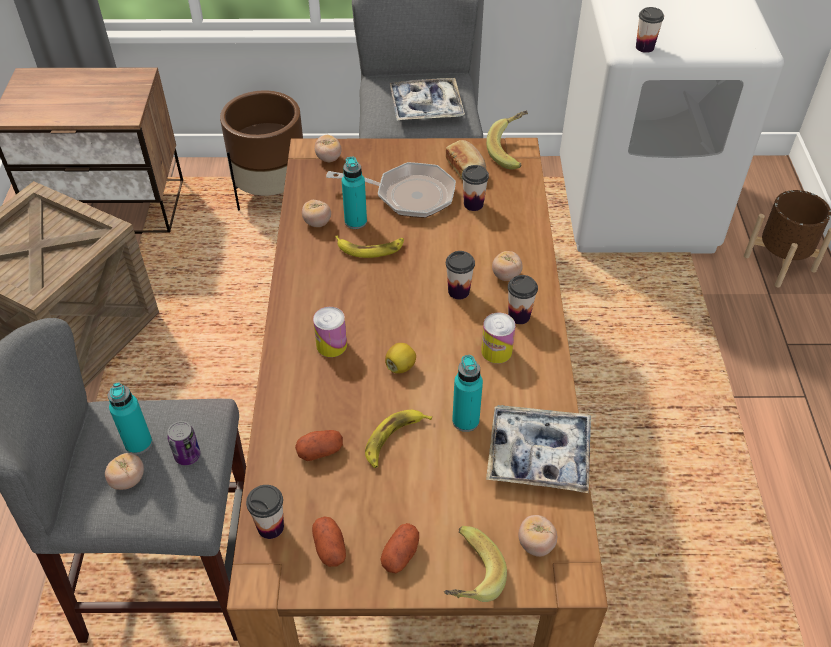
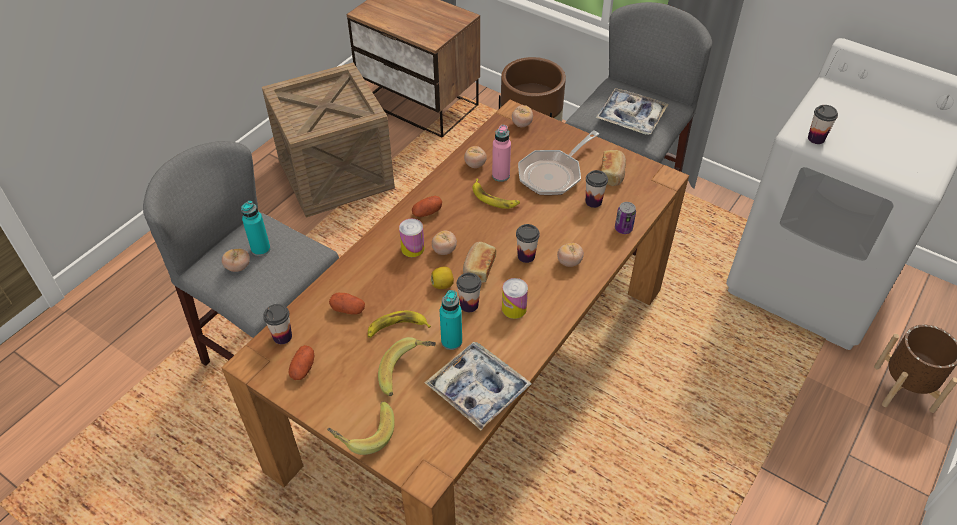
camera: 35 degrees right, 0 degrees up
(187, 455) = (280, 271): can -> can (623, 228)
(355, 221) = (501, 175): turquoise bottle -> pink bottle
(400, 554) = (338, 397): potato -> potato (427, 212)
(408, 195) = (553, 174): frying pan -> frying pan turned 90 degrees clockwise
(422, 329) = (478, 268): none -> bread
(512, 151) = (659, 177): banana -> banana (408, 373)
(519, 316) = (552, 294): cup -> cup (469, 305)
(536, 544) = (423, 442): tomato -> tomato (444, 250)

